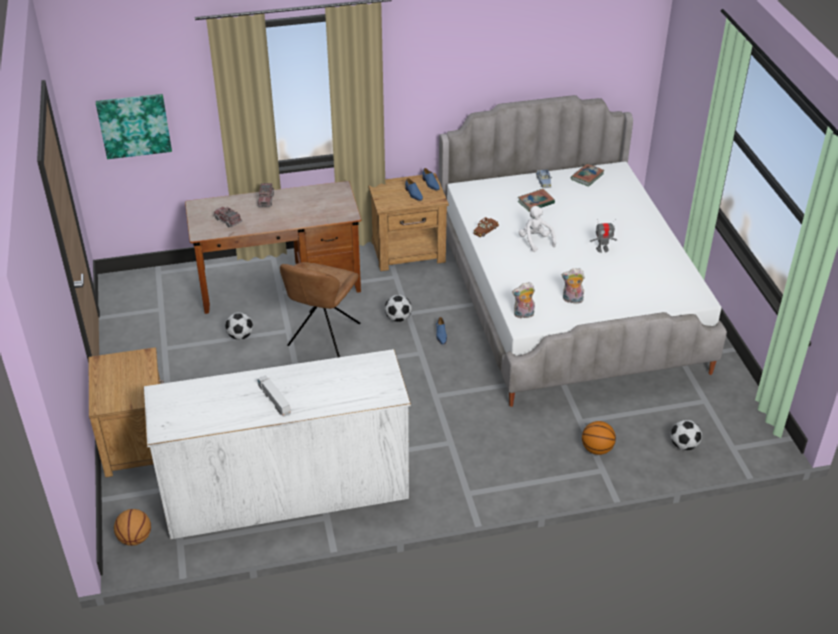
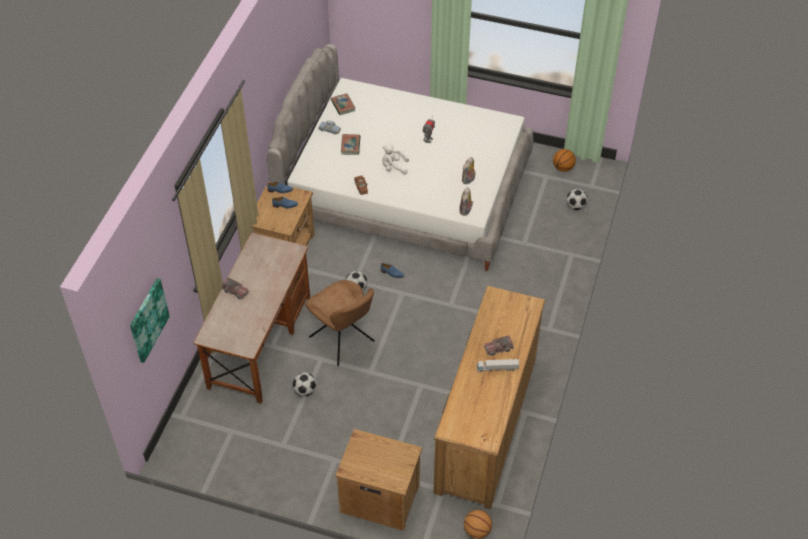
camera: 60 degrees left, 10 degrees up
(228, 220) = (244, 325): toy truck -> toy truck (498, 348)
(286, 490) = (486, 425): white dresser -> brown dresser
(597, 449) = (553, 247): basketball -> basketball (563, 168)

